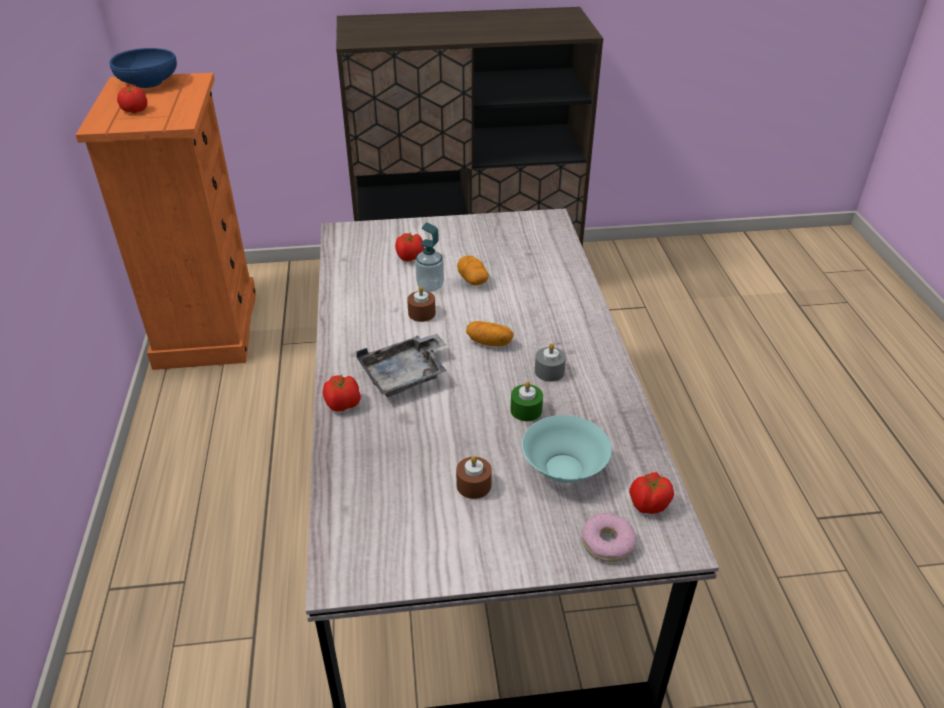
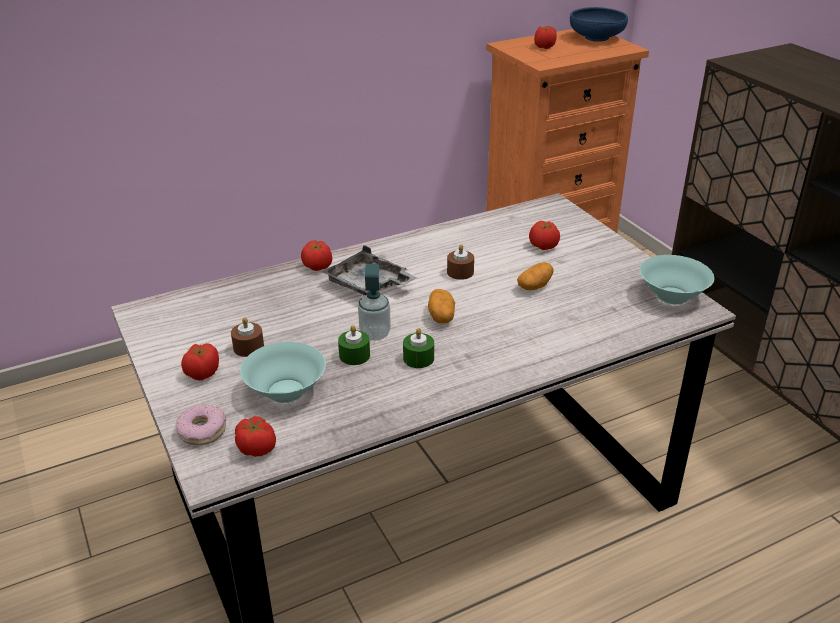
camera: 70 degrees right, 5 degrees down
(430, 286) = (505, 267): soap dispenser -> soap dispenser (375, 334)
(506, 531) = (202, 373): none -> tomato
(527, 223) = (672, 296): none -> turquoise bowl
(549, 371) = (418, 358): grey candle -> green candle

